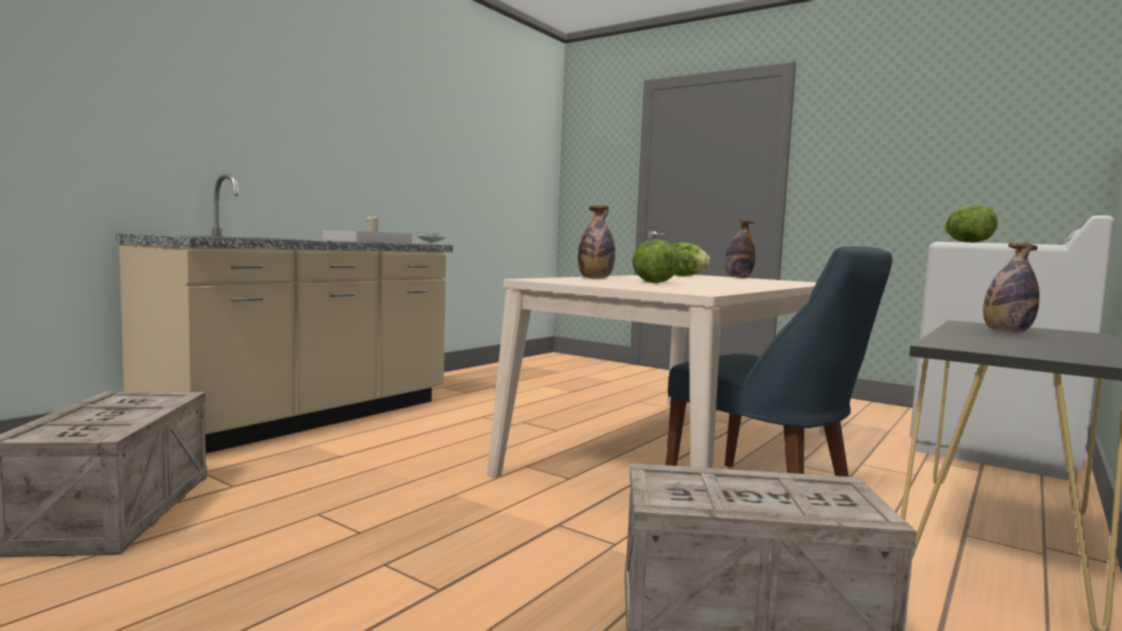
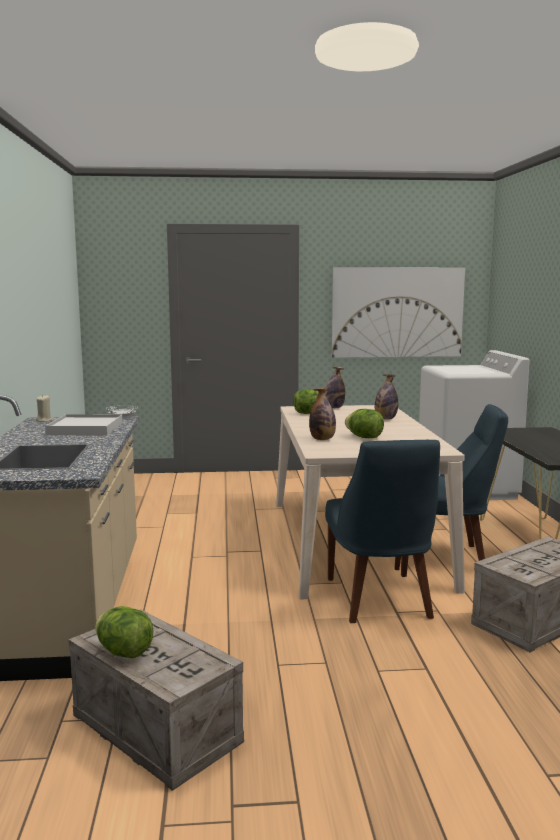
camera: 40 degrees left, 5 degrees up
(568, 507) = (379, 600): none -> blue chair
(936, 173) = (397, 312): none -> picture
(967, 242) = (457, 372): lettuce -> lettuce (124, 652)
(1006, 332) = (532, 438): bottle -> bottle (385, 419)

